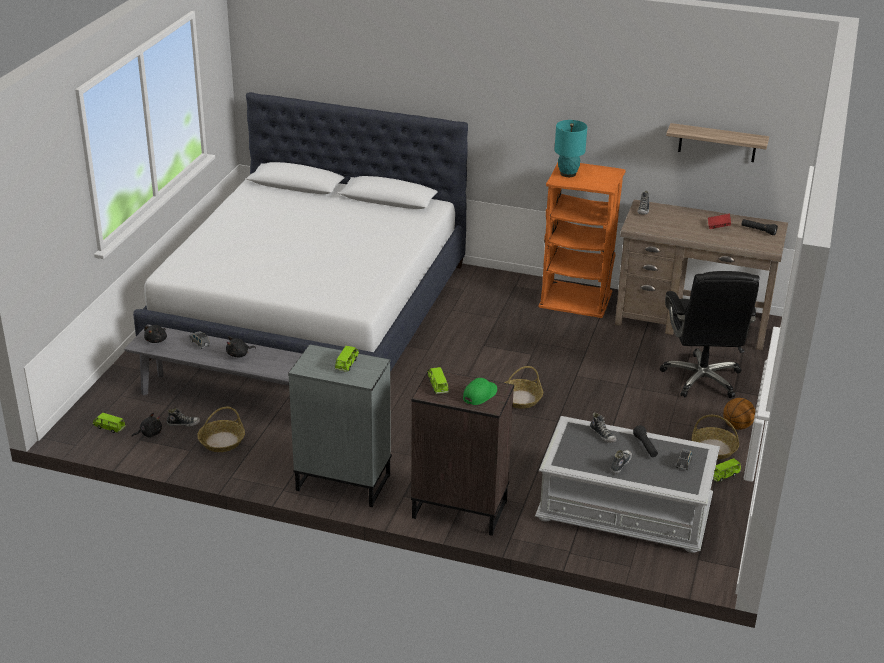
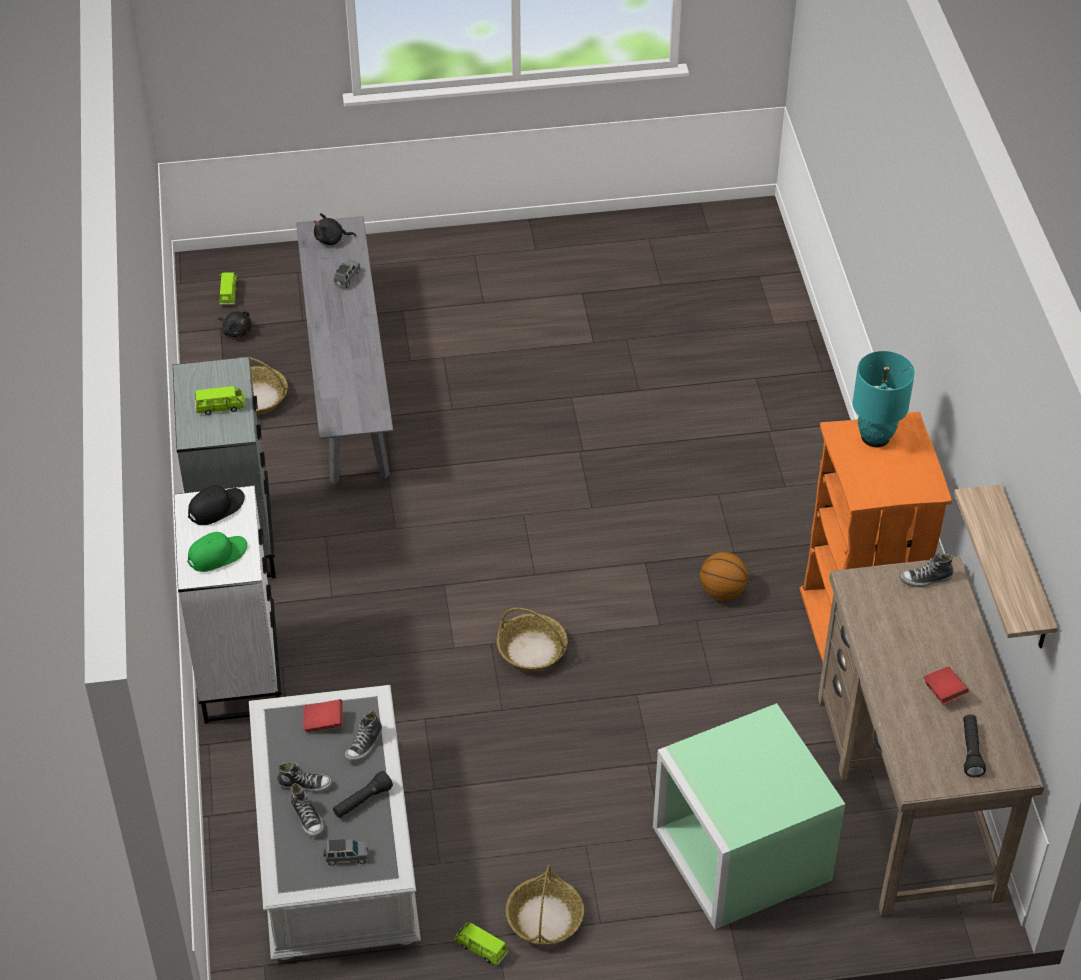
camera: 65 degrees right, 15 degrees up
(183, 423) = (273, 349): shoe -> shoe (308, 818)
(239, 354) = (345, 321): black plush toy -> none
(312, 310) = (608, 352): white bed -> none
(438, 386) = (216, 508): green toy car -> black cap
(459, 510) = (240, 671): brown dresser -> white dresser
(480, 395) = (217, 555): green cap -> green cap turned 45 degrees counterclockwise
(576, 445) = (323, 722): none -> red book
(701, 377) = (738, 852): black office chair -> green storage box
(737, 426) = (625, 934): basketball -> basketball (722, 591)

